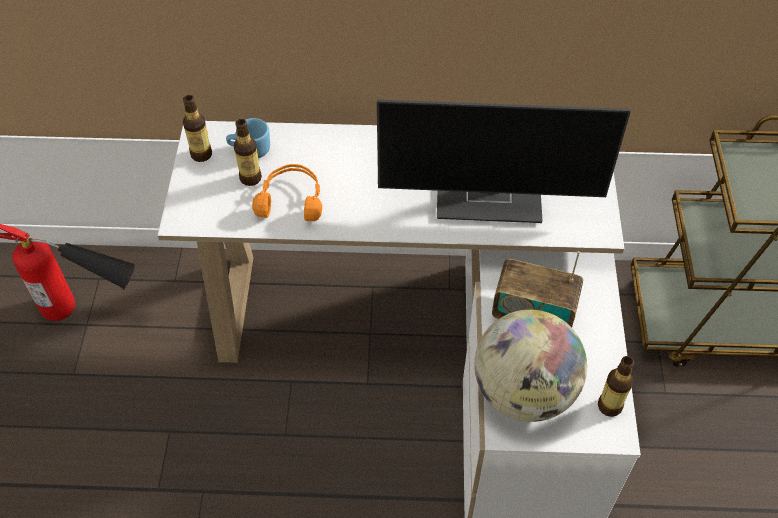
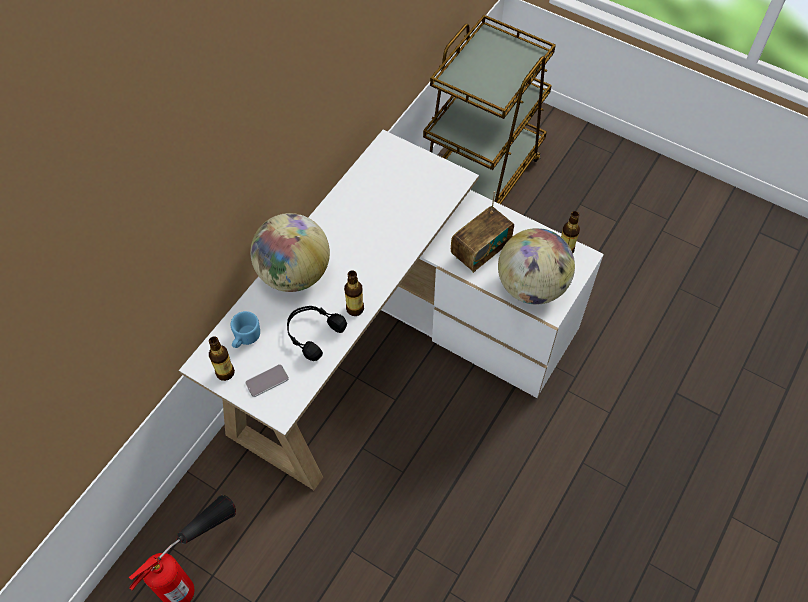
camera: 60 degrees left, 5 degrees up
(211, 190) = (267, 381): none -> phone
(250, 178) = (273, 350): bottle -> bottle (355, 309)
(291, 200) = (313, 333): orange headphones -> black headphones
(354, 149) = (294, 274): none -> globe
(491, 197) = (392, 218): monitor -> none

